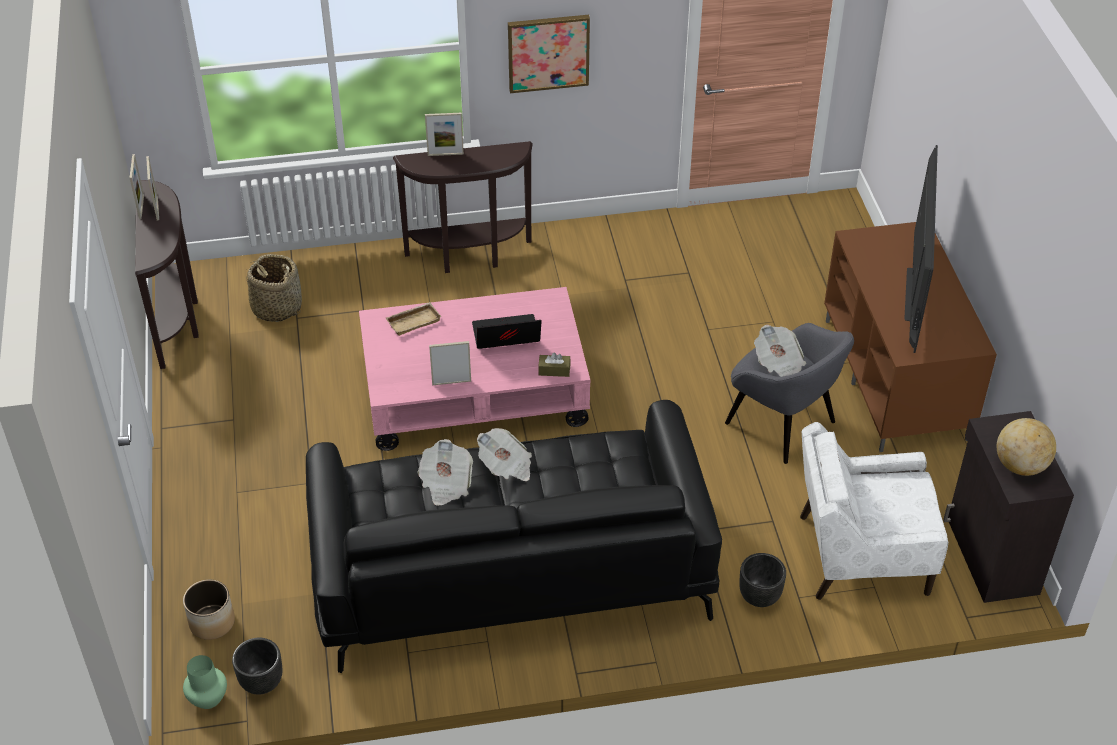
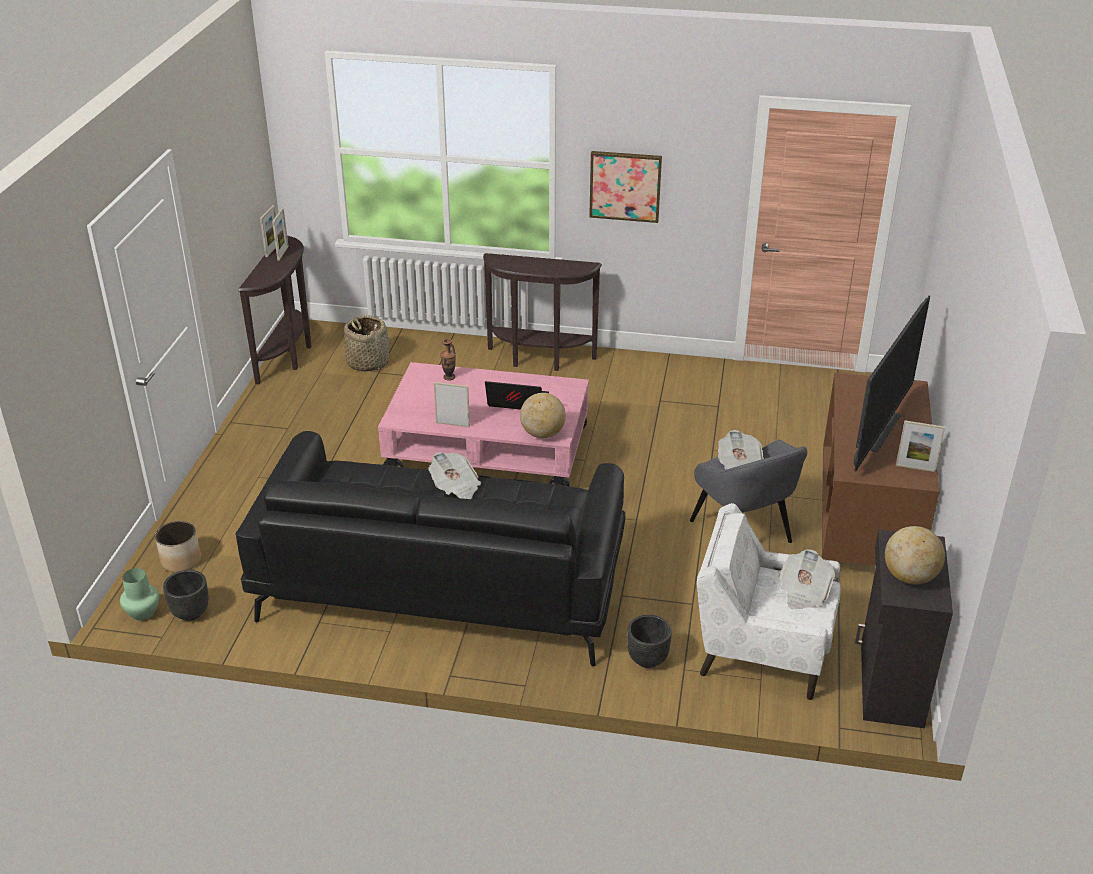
camera: 20 degrees right, 10 degrees down
(413, 321) = (449, 377): beige tray -> vase
(445, 154) = (525, 259): picture frame -> picture frame (915, 468)
(446, 483) = (398, 488): newspaper -> newspaper (803, 592)
(554, 370) = (543, 434): brown tissue box -> globe

